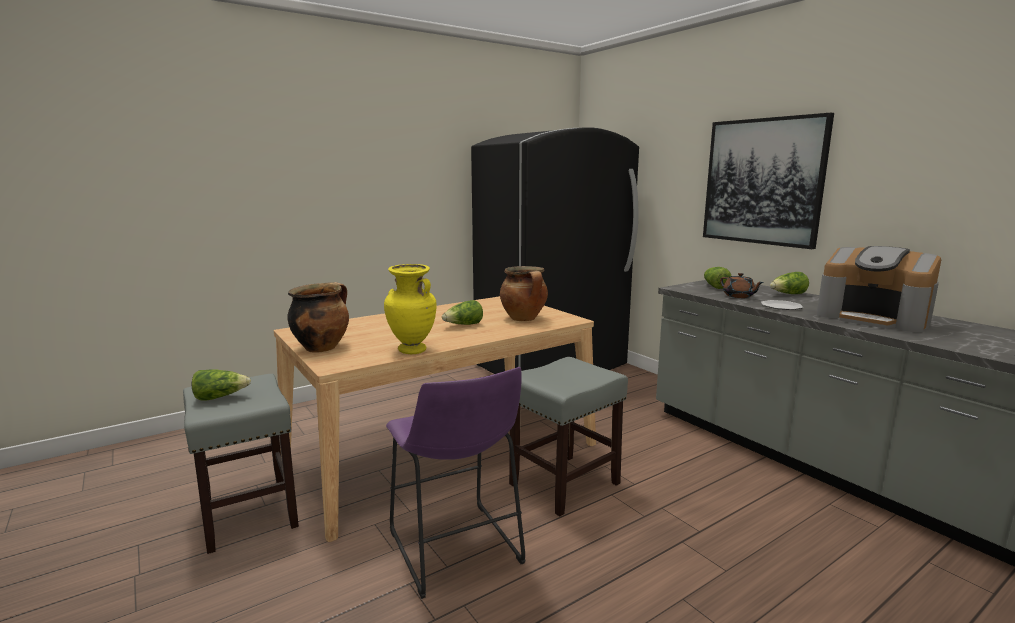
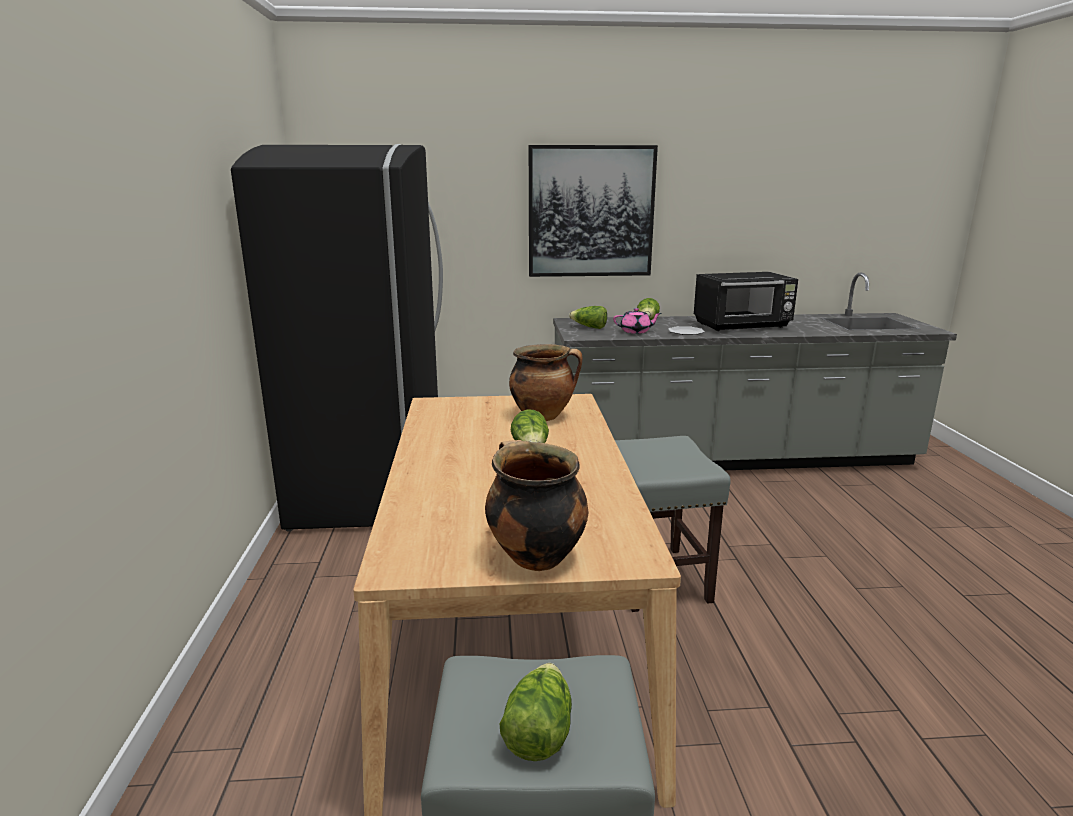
camera: 60 degrees left, 5 degrees up
(412, 350) = (616, 497): yellow vase -> none
(456, 552) = (746, 692): purple stool -> none
(739, 296) = (636, 331): brown teapot -> pink teapot
(873, 318) = (742, 326): coffee machine -> black microwave

